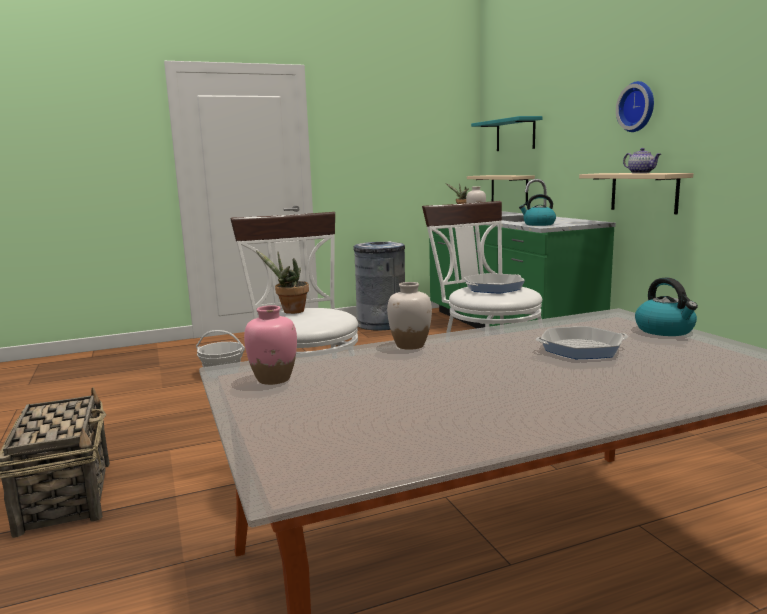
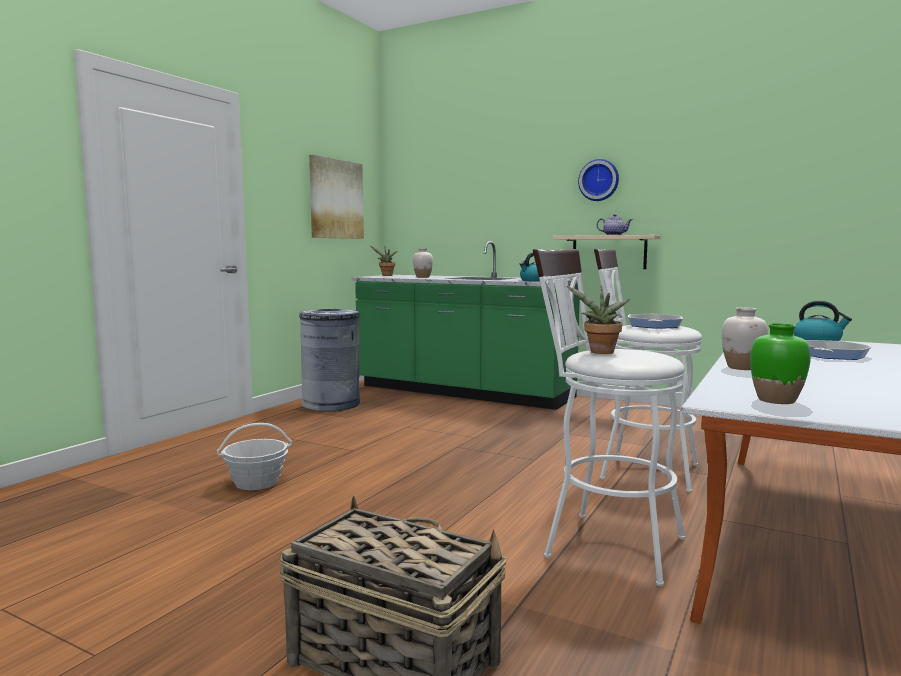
camera: 40 degrees left, 5 degrees down
(274, 379) = (776, 400): pink vase -> green vase
(416, 141) = (336, 199): none -> picture
(509, 189) = (431, 253): beige shelf -> none
(515, 135) = (439, 199): turquoise shelf -> none

